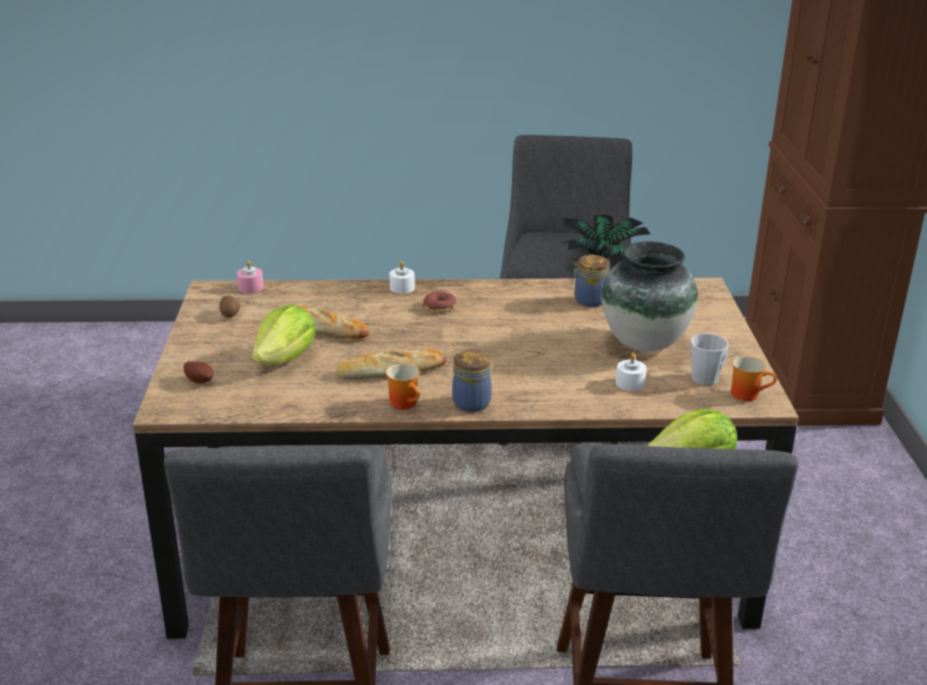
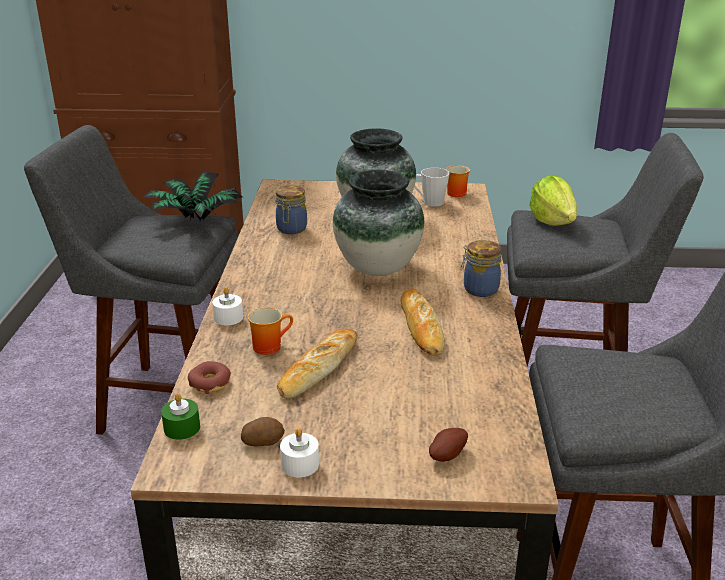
camera: 85 degrees left, 0 degrees up
(251, 287) = (182, 428): pink candle -> green candle
(286, 359) = (393, 391): lettuce -> none
(406, 403) = (485, 320): mug -> mug (269, 345)
(439, 307) = (284, 298): donut -> donut (210, 383)
(508, 347) = (378, 269): none -> vase
(630, 383) = (442, 226): white candle -> white candle (300, 464)

